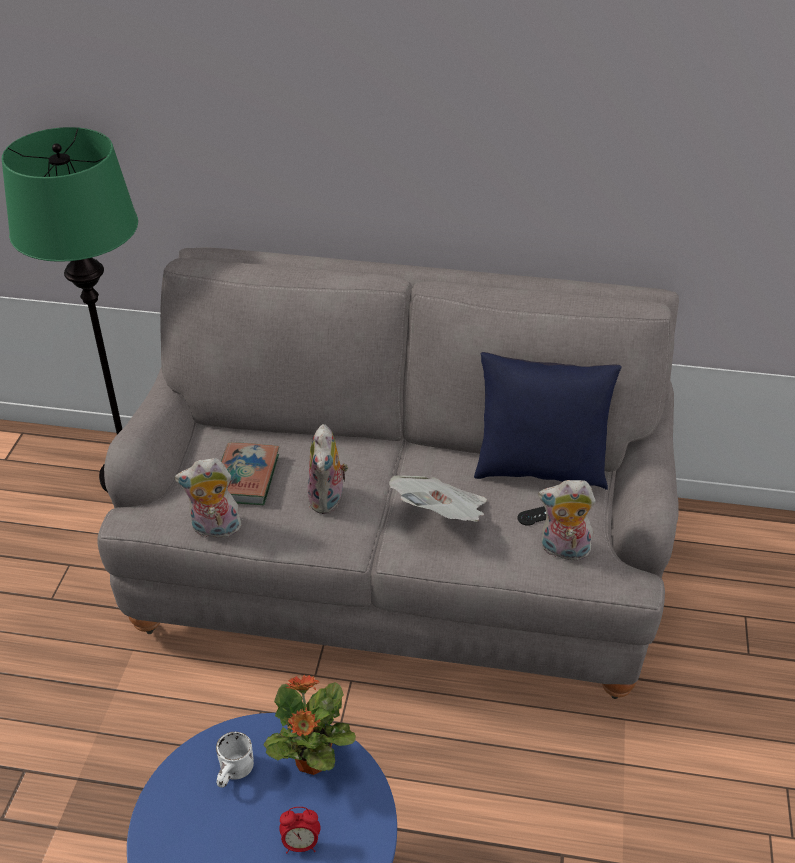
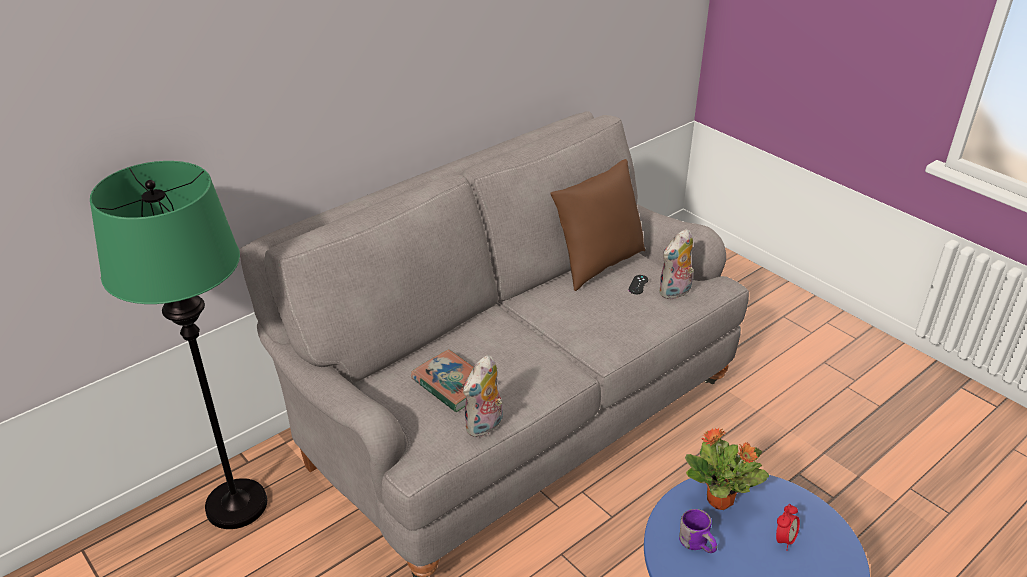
camera: 50 degrees left, 5 degrees down
(236, 773) = (699, 543): white mug -> purple mug
(328, 500) = (520, 359): plush toy -> none
(441, 516) = (595, 320): newspaper -> none
(539, 469) = (597, 264): blue pillow -> brown pillow

